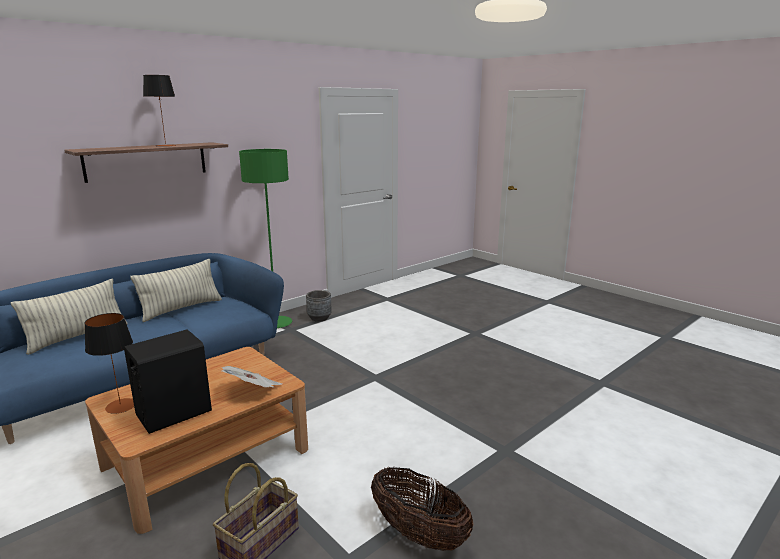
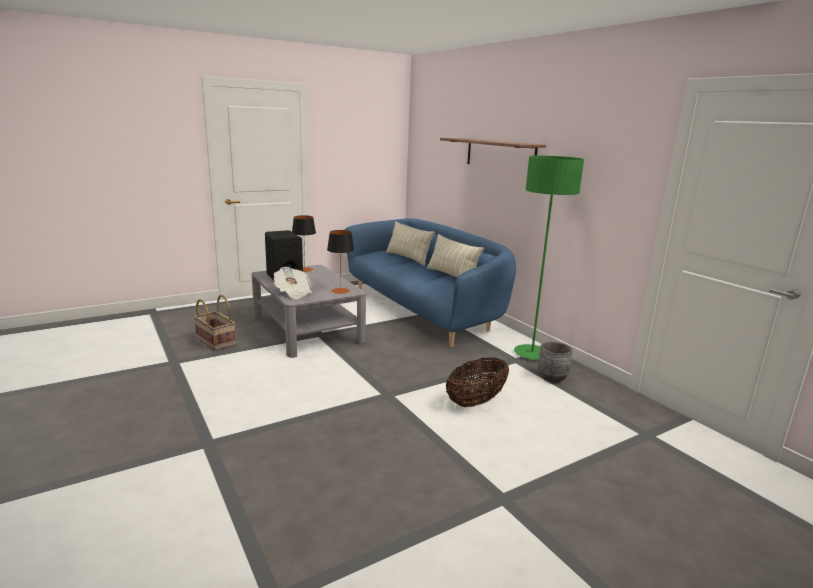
camera: 100 degrees right, 0 degrees up
(165, 145) = (495, 141): table lamp -> table lamp (340, 291)
(207, 457) = (307, 329): brown coffee table -> grey coffee table
(418, 534) = (166, 385): basket -> basket (476, 401)

